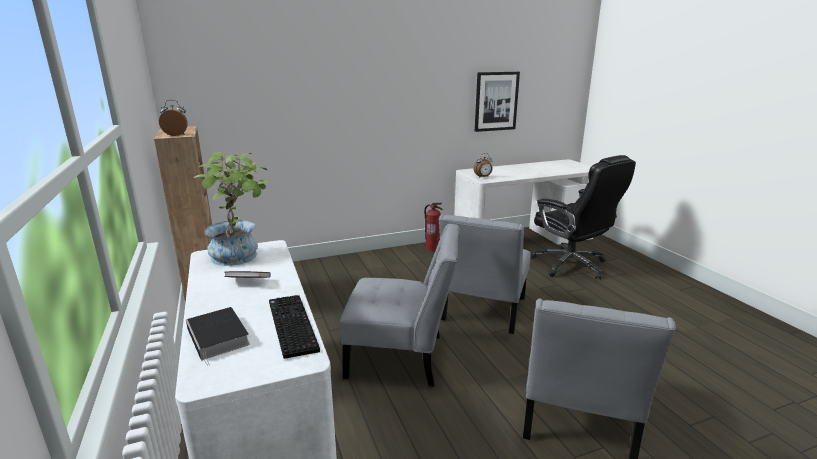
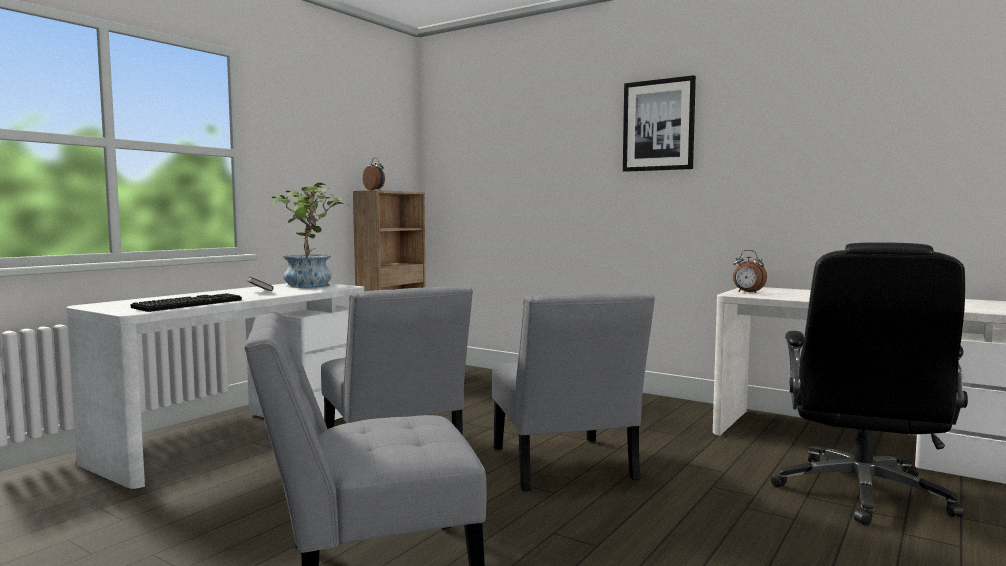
camera: 55 degrees right, 15 degrees down
(219, 337) = (157, 299): book -> none
(433, 249) = (683, 408): fire extinguisher -> none
(482, 311) = (564, 467): grey chair -> grey chair turned 90 degrees counterclockwise
(496, 101) = (834, 174): picture -> picture (658, 125)

